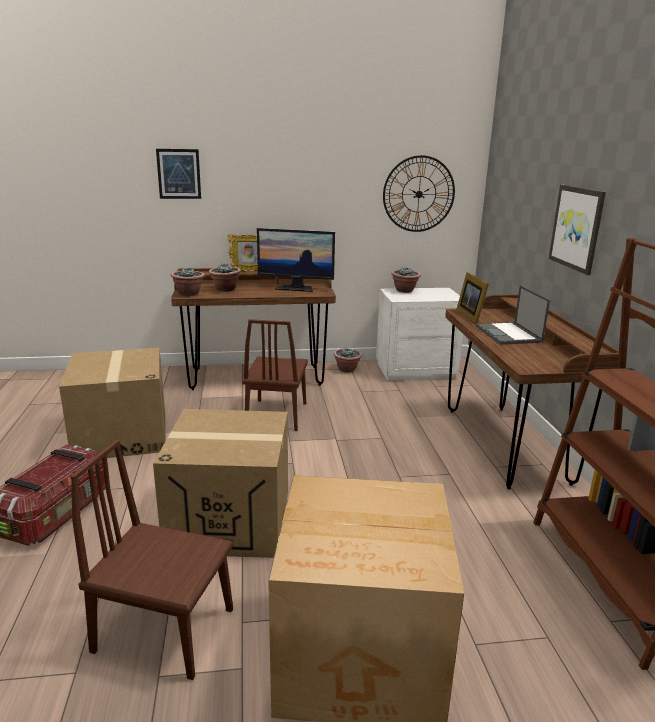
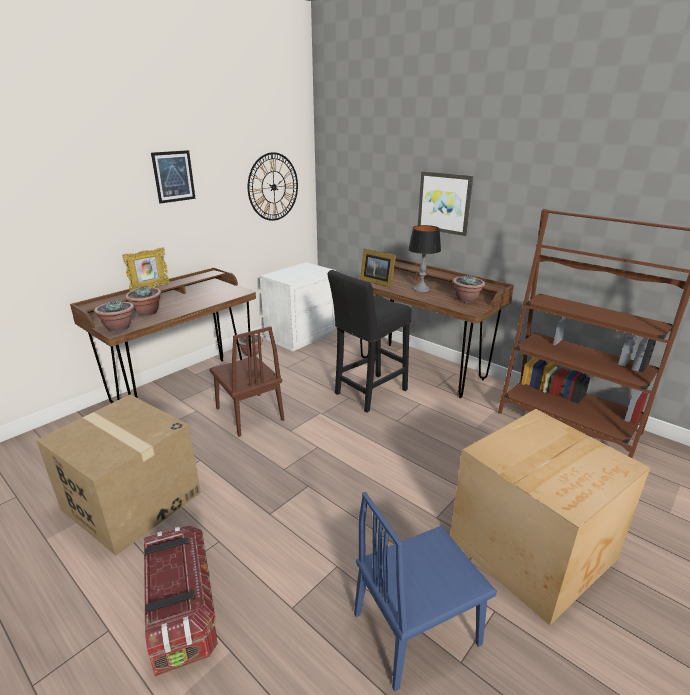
camera: 40 degrees left, 5 degrees up
(164, 630) = (416, 628): brown chair -> blue chair
(179, 174) = (48, 196): picture -> picture (173, 176)
(230, 520) = (338, 516): cardboard box -> none
(296, 288) = (210, 293): monitor -> none
(404, 290) = (281, 272): potted plant -> potted plant (466, 299)
(407, 442) = (368, 393): none -> black stool
(509, 334) = (421, 289): laptop -> table lamp

